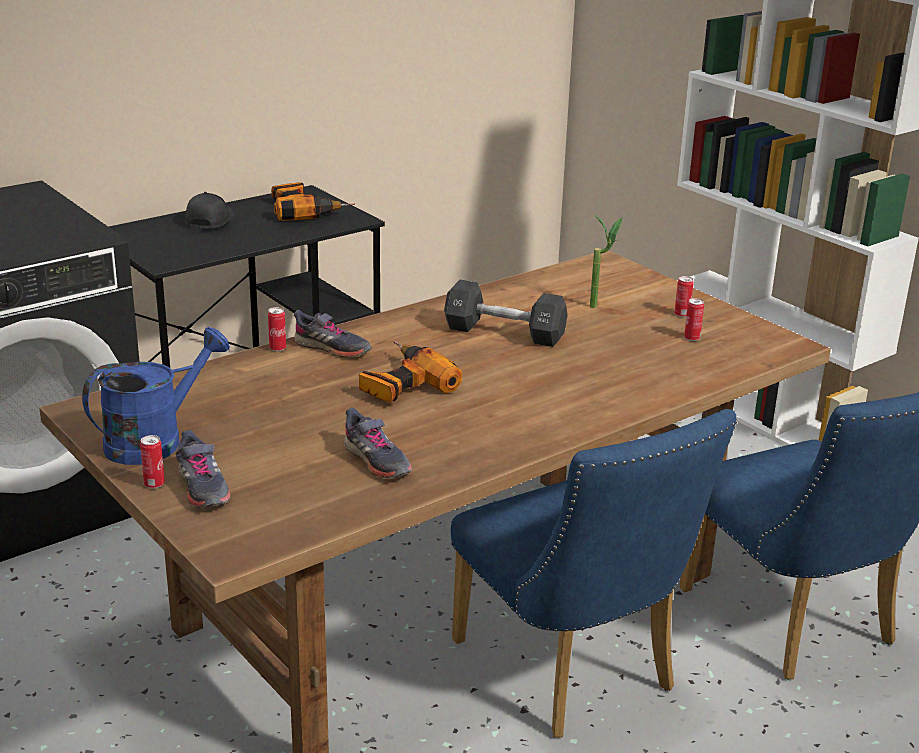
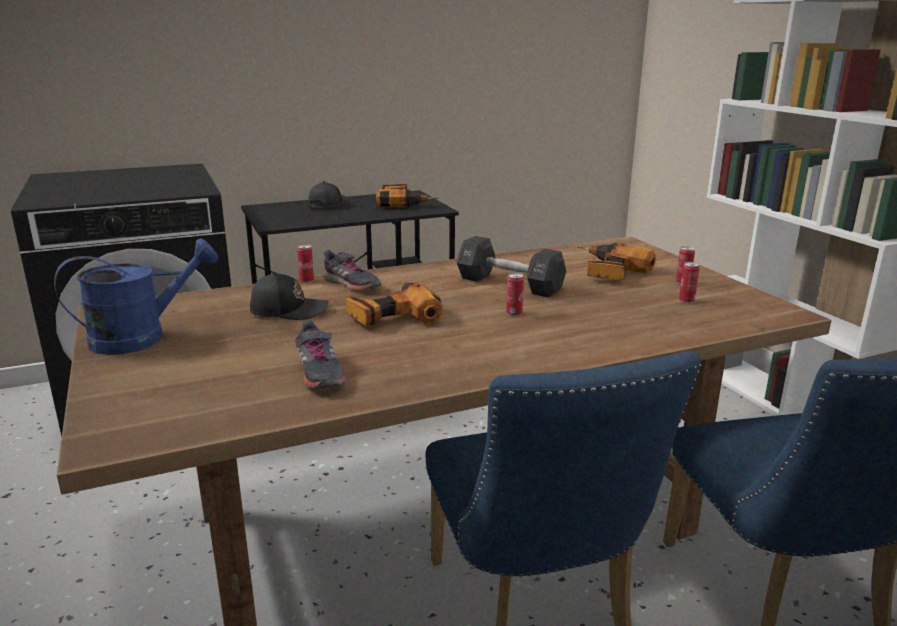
camera: 15 degrees right, 5 degrees down
(154, 484) = (103, 372): can -> can (514, 314)
(202, 487) = (141, 379): grey shoe -> none
(287, 390) = (289, 310): none -> black cap
(600, 306) = (607, 272): potted plant -> power drill

